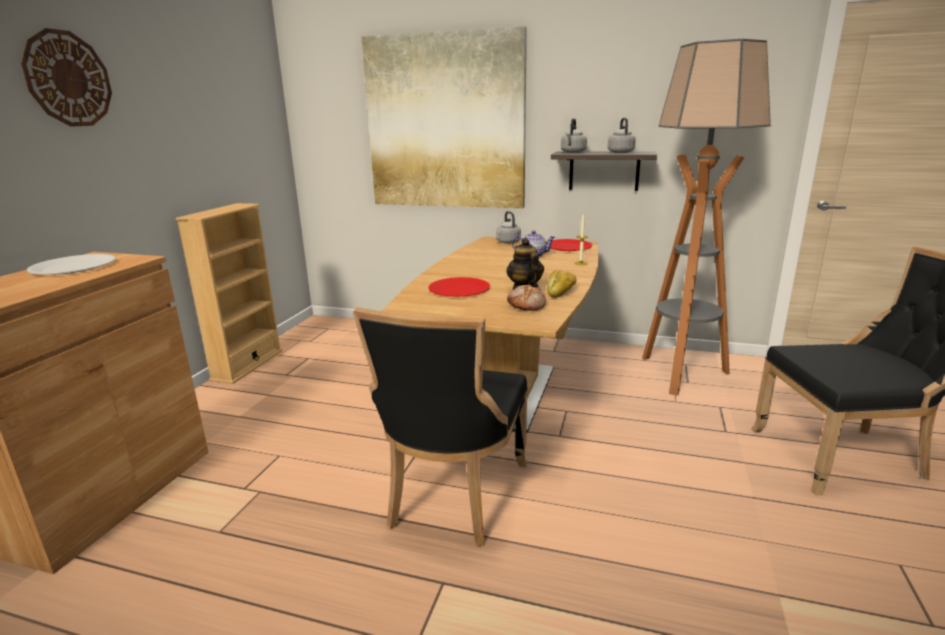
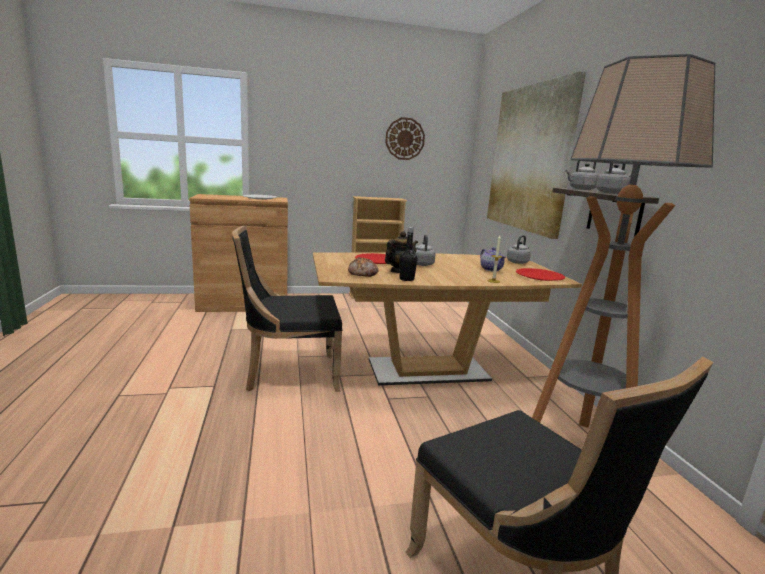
camera: 60 degrees right, 5 degrees down
(68, 79) = (312, 119): wall clock -> wall clock (405, 139)
(493, 274) = (422, 264): none -> grey kettle
(561, 291) = (406, 279): bread -> black bottle

